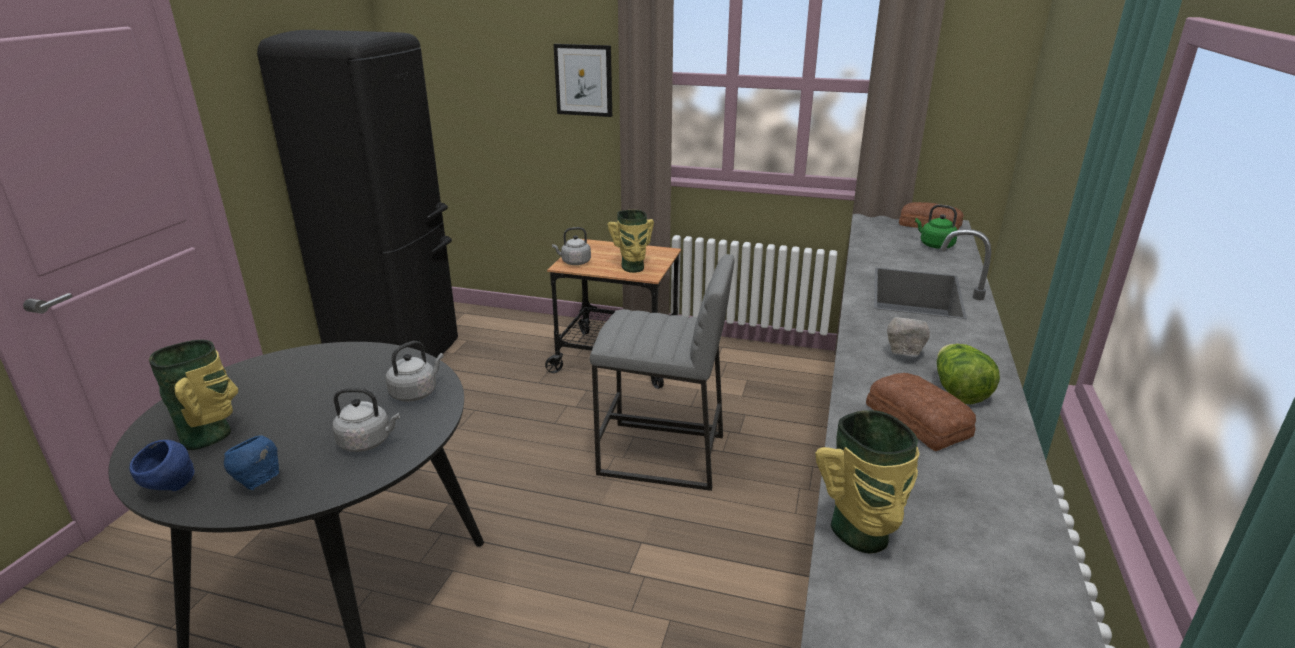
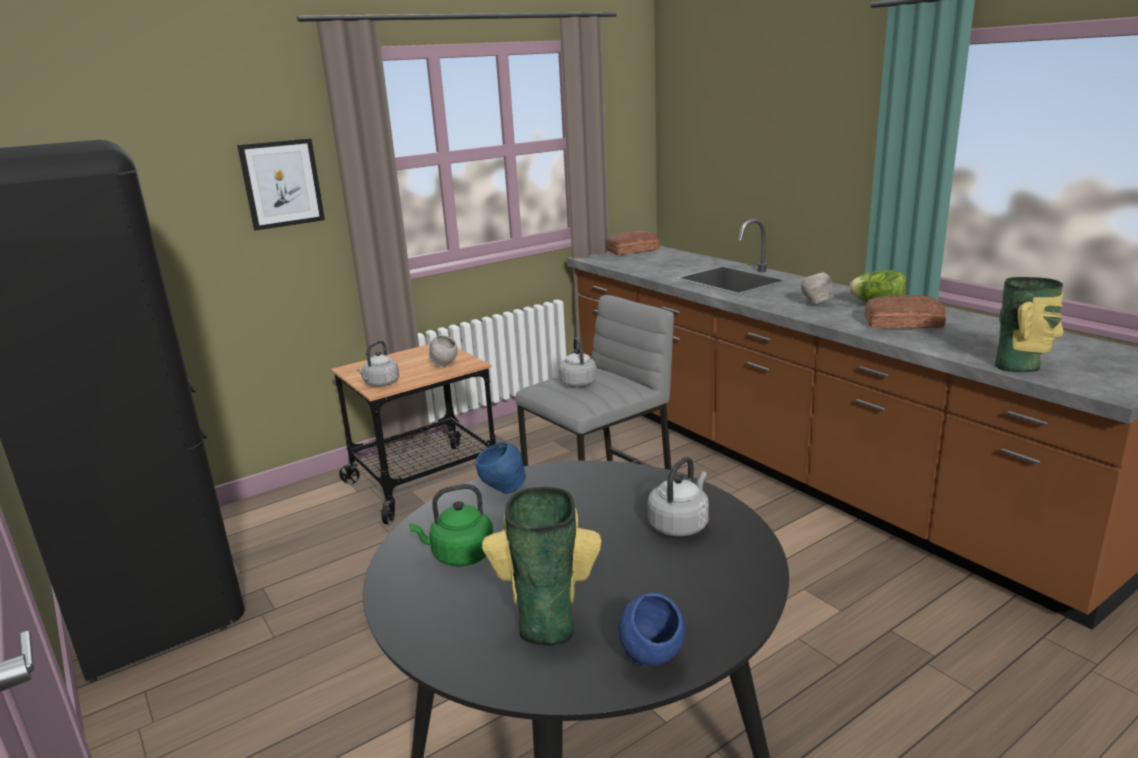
camera: 50 degrees left, 5 degrees down
(258, 482) = (698, 598): blue bowl -> blue bowl (503, 490)
(416, 392) = (608, 485): grey kettle -> grey kettle (578, 382)
(633, 268) = (445, 366): vase -> grey bowl
(934, 245) = (667, 257): green kettle -> green kettle (459, 555)

